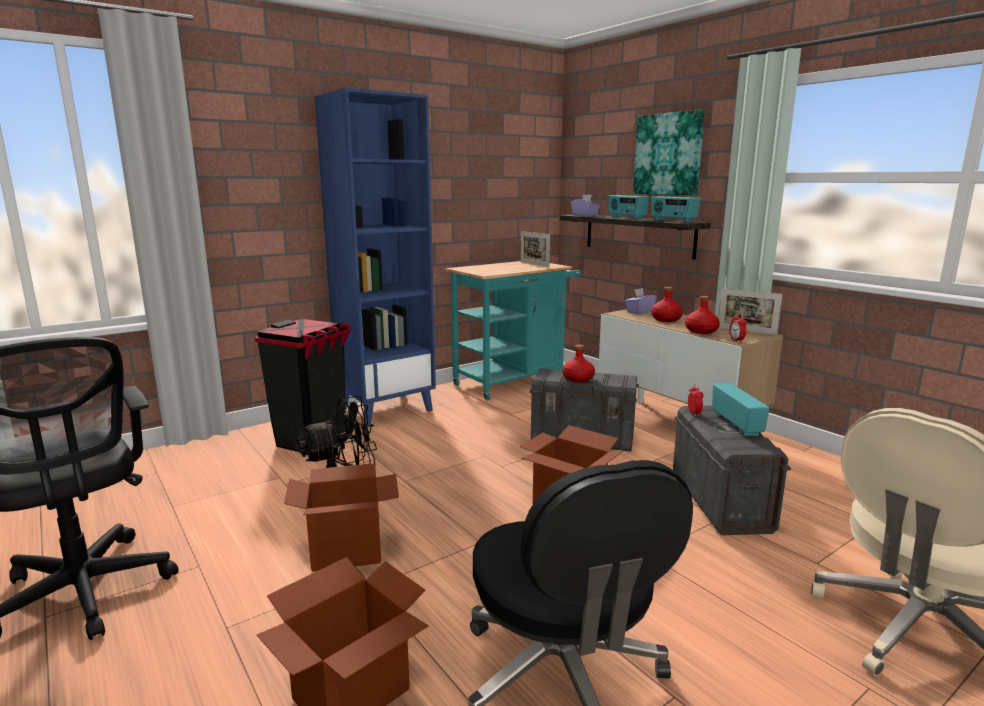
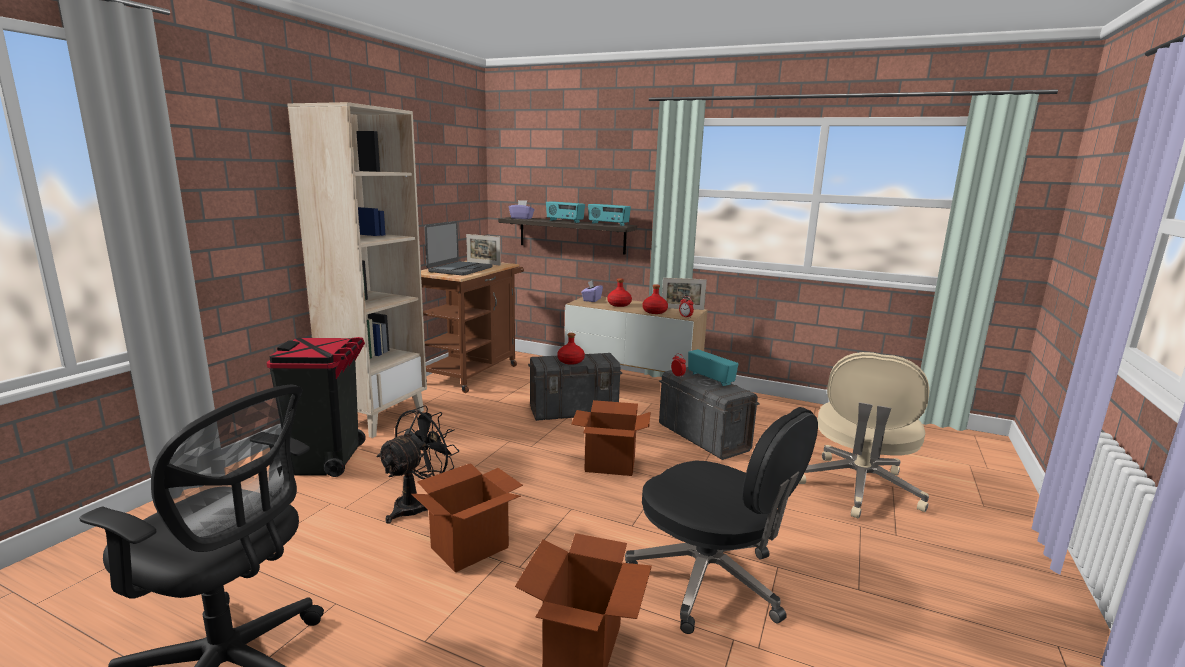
camera: 30 degrees left, 0 degrees up
(386, 409) = (376, 417): blue bookcase -> beige bookcase
(499, 268) = (459, 269): none -> laptop
(514, 381) = (474, 372): turquoise cart -> brown cart
(668, 154) = (596, 169): picture -> none

